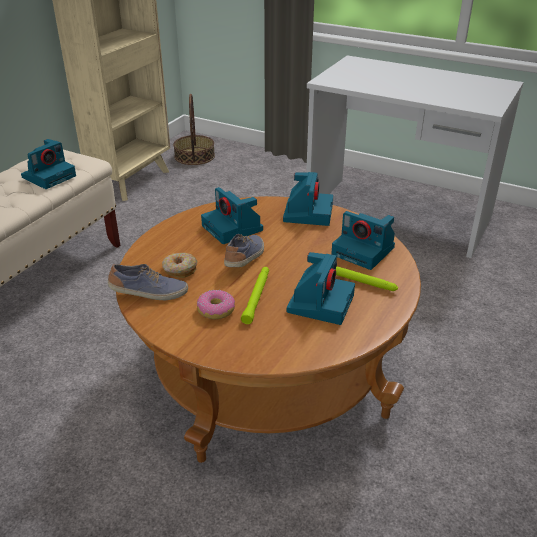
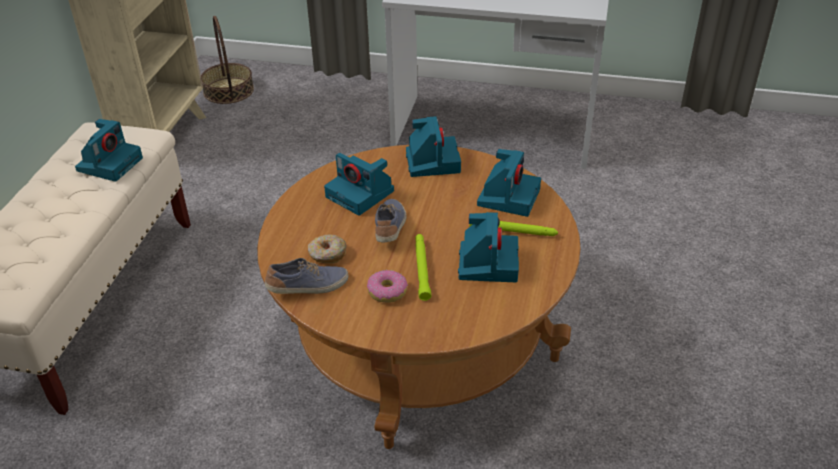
camera: 15 degrees left, 5 degrees up
(364, 251) = (508, 196): camera -> camera turned 90 degrees counterclockwise

